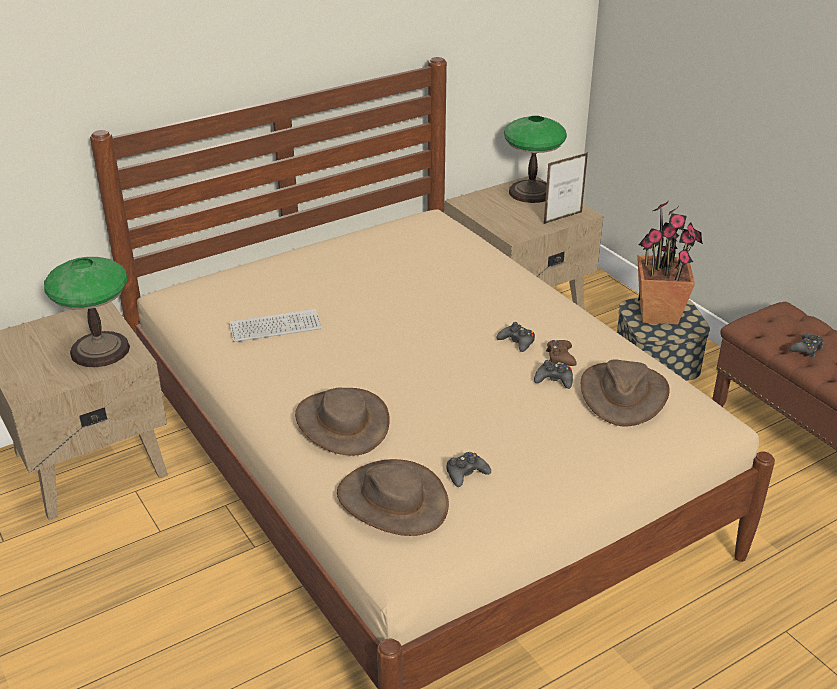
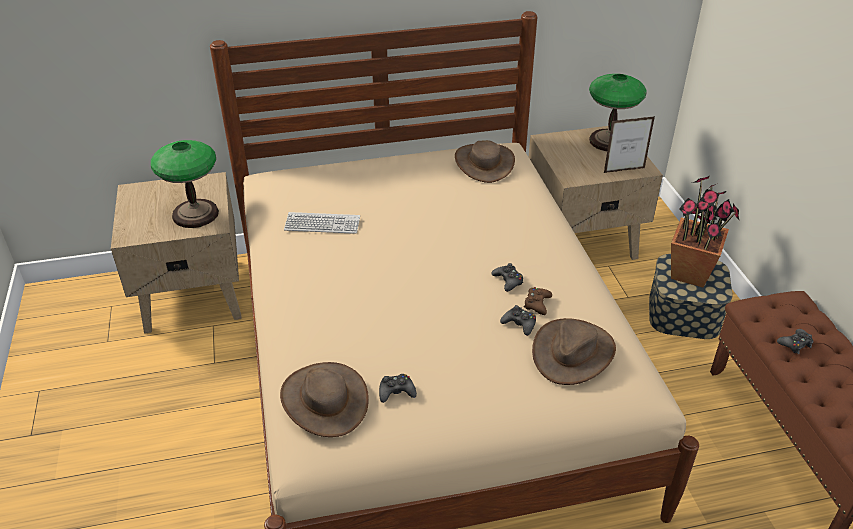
camera: 20 degrees right, 5 degrees up
(342, 422) = (325, 320): brown hat -> brown hat (484, 163)

